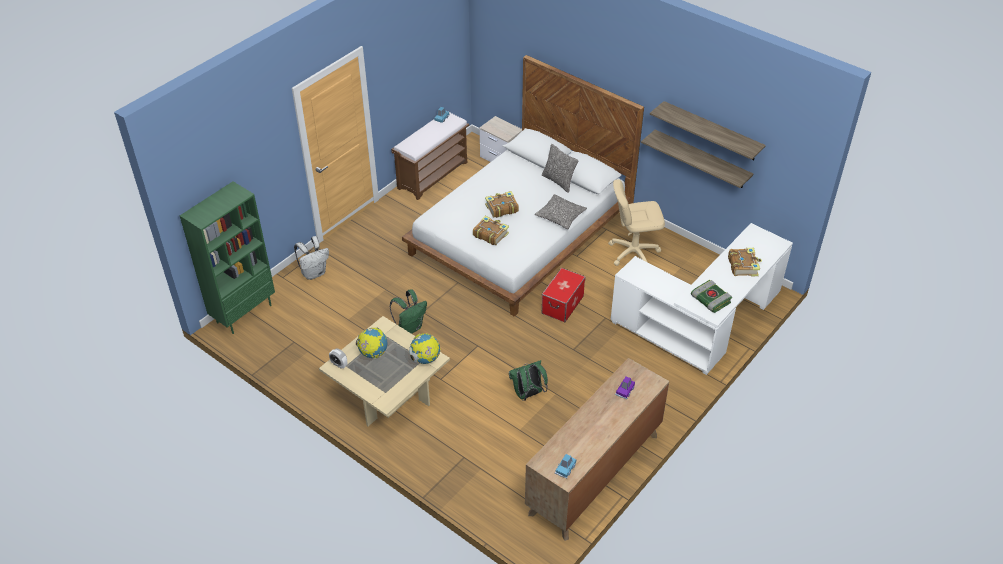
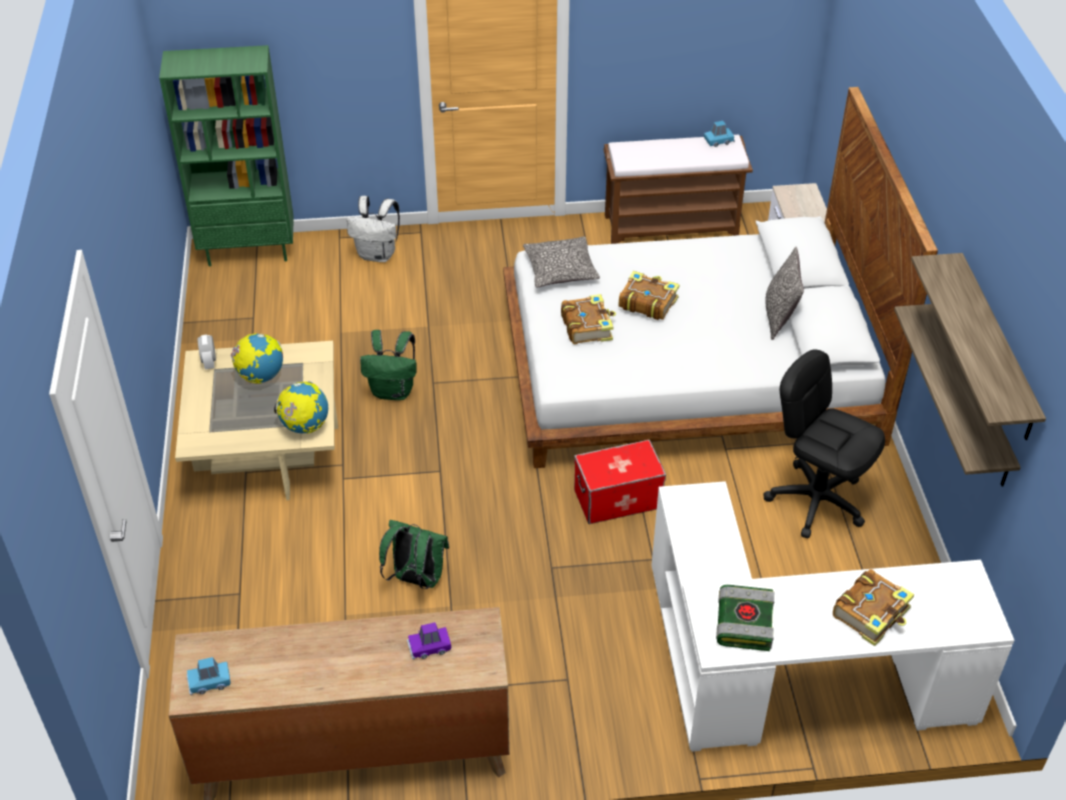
camera: 45 degrees right, 0 degrees up
(560, 216) = (716, 364): pillow -> pillow (560, 270)
(633, 252) = (816, 500): beige office chair -> black office chair

